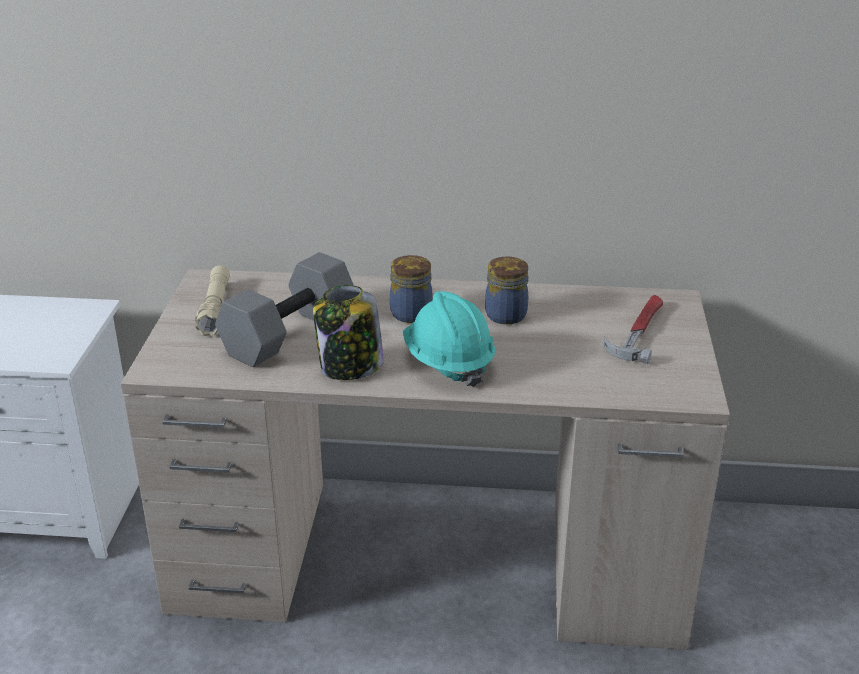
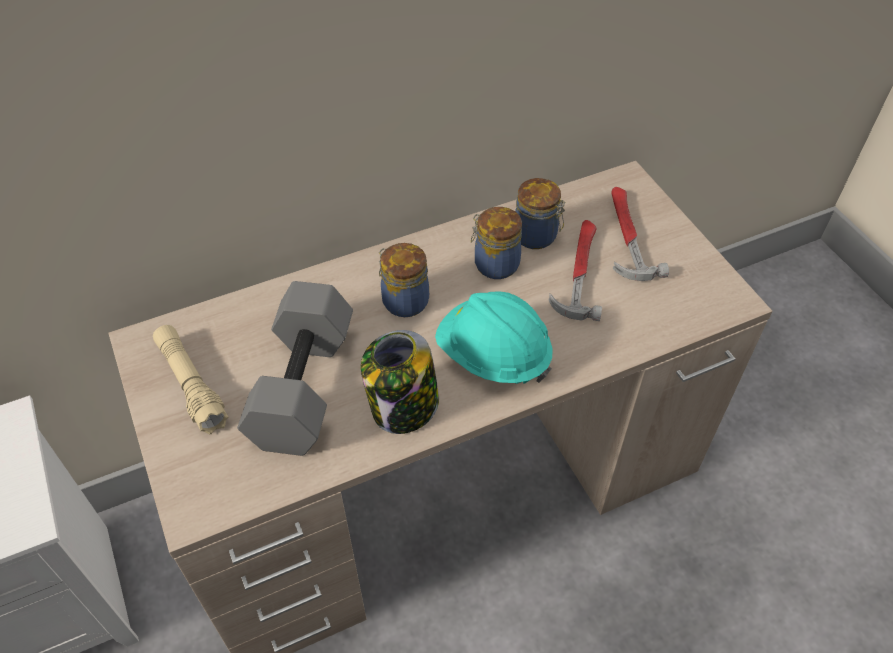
camera: 30 degrees left, 20 degrees up
(557, 309) = (536, 236): none -> jar
(572, 339) = (579, 272): none -> hammer

